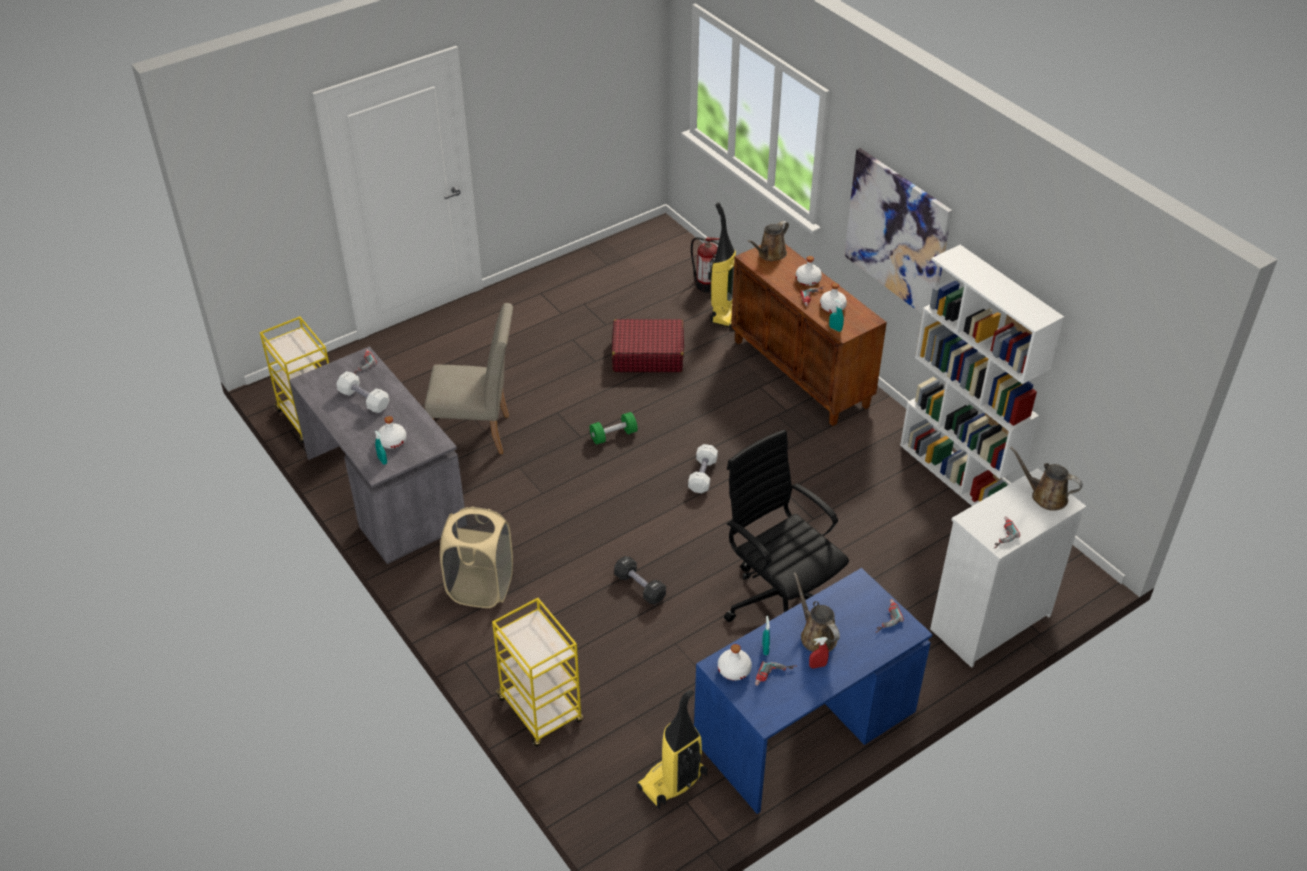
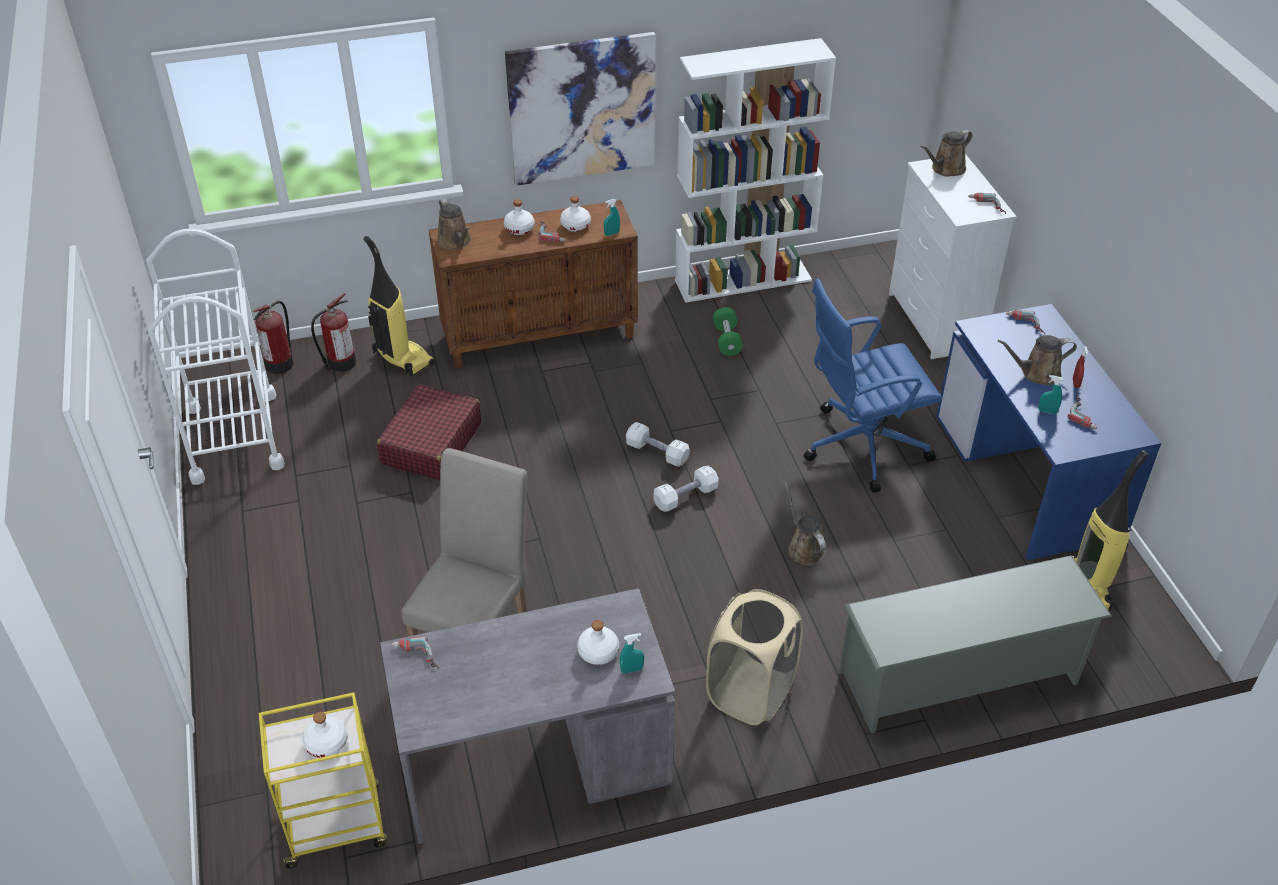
camera: 70 degrees left, 0 degrees up
(364, 400) = (495, 668): white dumbbell -> white dumbbell (685, 497)
(541, 711) = (959, 678): yellow cart -> grey shoe rack
(605, 265) = (234, 437): none -> white cart
(613, 435) = (553, 508): green dumbbell -> green dumbbell (727, 340)
(640, 587) = (803, 548): black dumbbell -> brown watering can
(688, 258) = (280, 363): none -> fire extinguisher
(734, 670) = (1070, 439): white bottle -> white bottle (327, 743)
(780, 600) = (861, 446): black office chair -> blue office chair

